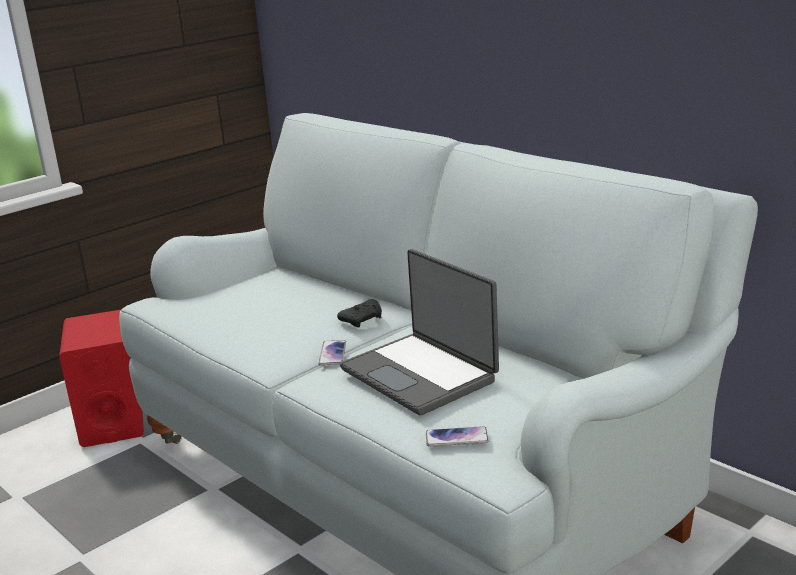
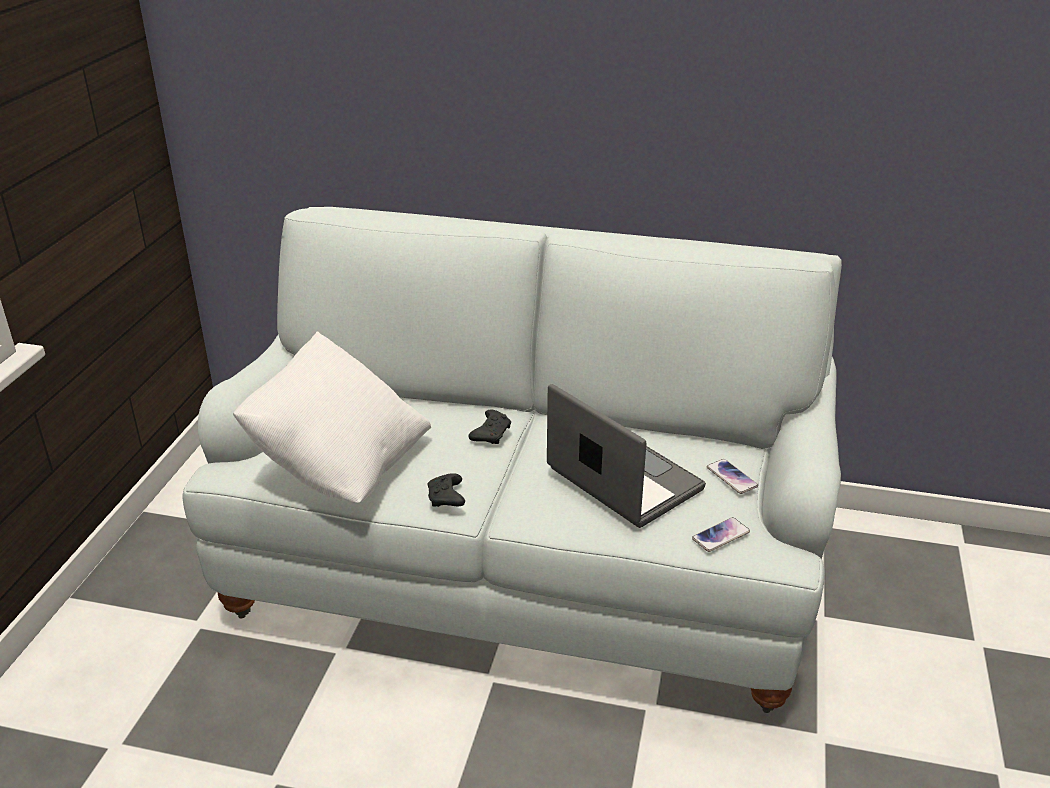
camera: 35 degrees left, 10 degrees up
(112, 421) = (136, 614): red speaker -> none
(224, 313) = (340, 465): none -> white pillow
(270, 353) = (447, 498): none -> black game controller
(332, 353) = (505, 480): phone -> phone (731, 477)
(420, 374) = (622, 480): laptop -> laptop turned 150 degrees counterclockwise

